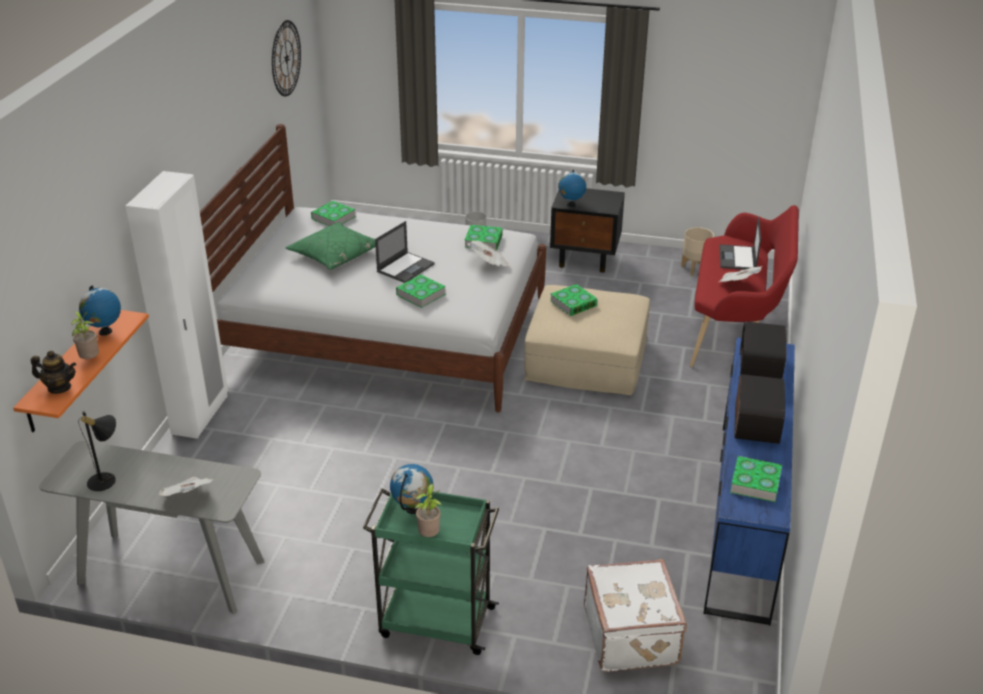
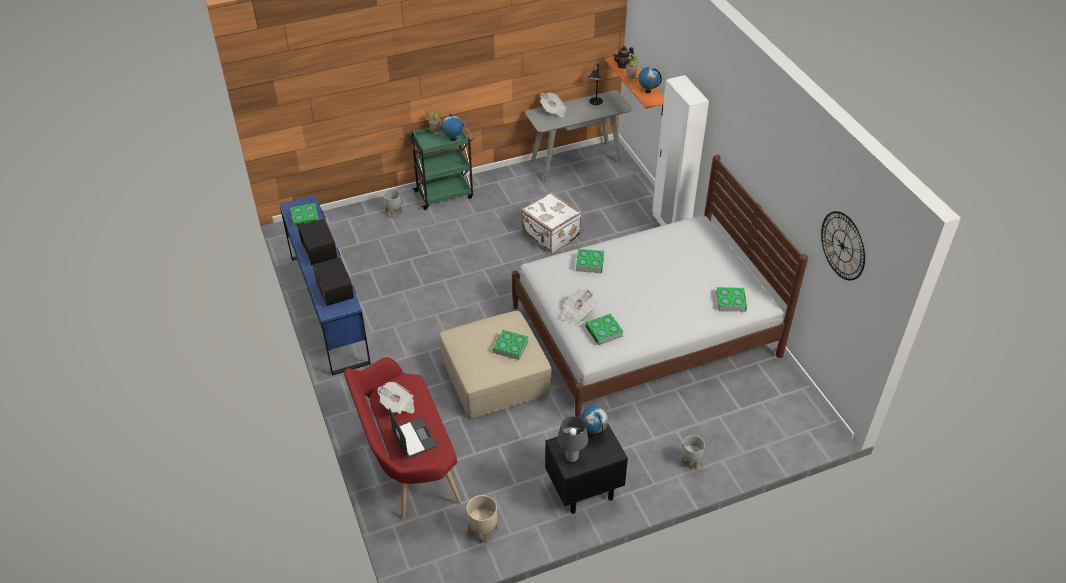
camera: 145 degrees right, 10 degrees up
(335, 254) = (682, 269): green pillow -> none
(406, 267) = (625, 280): laptop -> none
(546, 629) = (394, 212): none -> grey planter
(606, 199) = (571, 457): none -> grey table lamp
(632, 635) = (354, 226): white suitcase -> white suitcase (550, 235)

